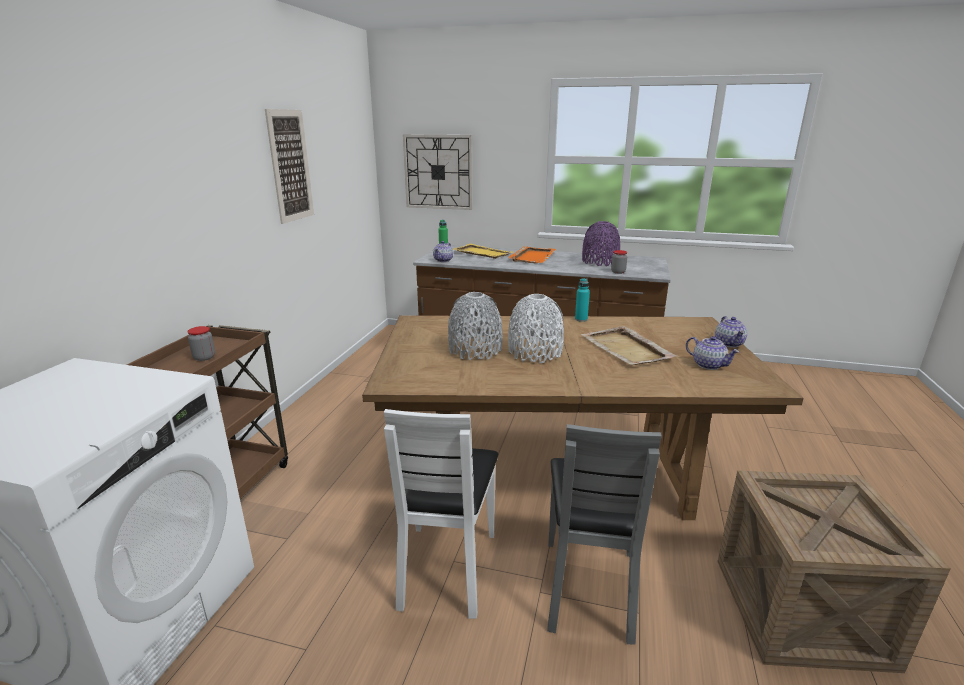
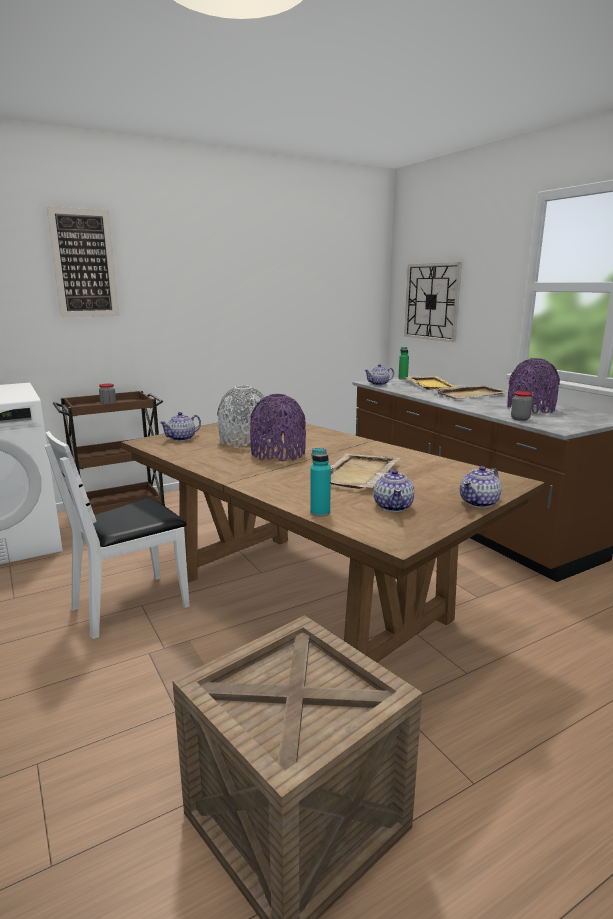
camera: 45 degrees right, 5 degrees down
(290, 166) = (259, 285): picture -> picture (84, 264)
(413, 367) = (182, 438): none -> teapot
(532, 256) = (470, 394): orange tray -> beige tray
(535, 352) = (278, 454): white vase -> purple vase
(581, 319) = (388, 447): turquoise bottle -> turquoise bottle (320, 512)
(590, 587) = (180, 673): grey chair -> none

